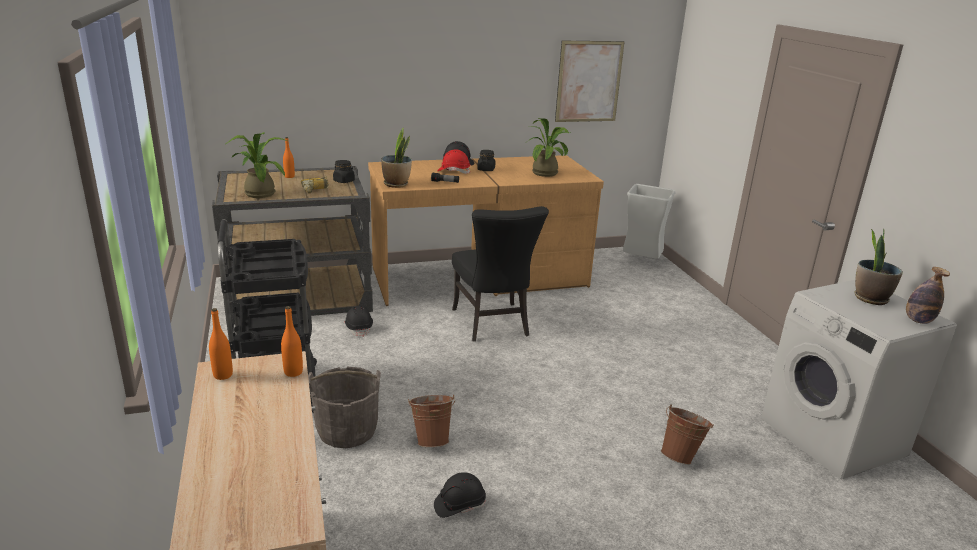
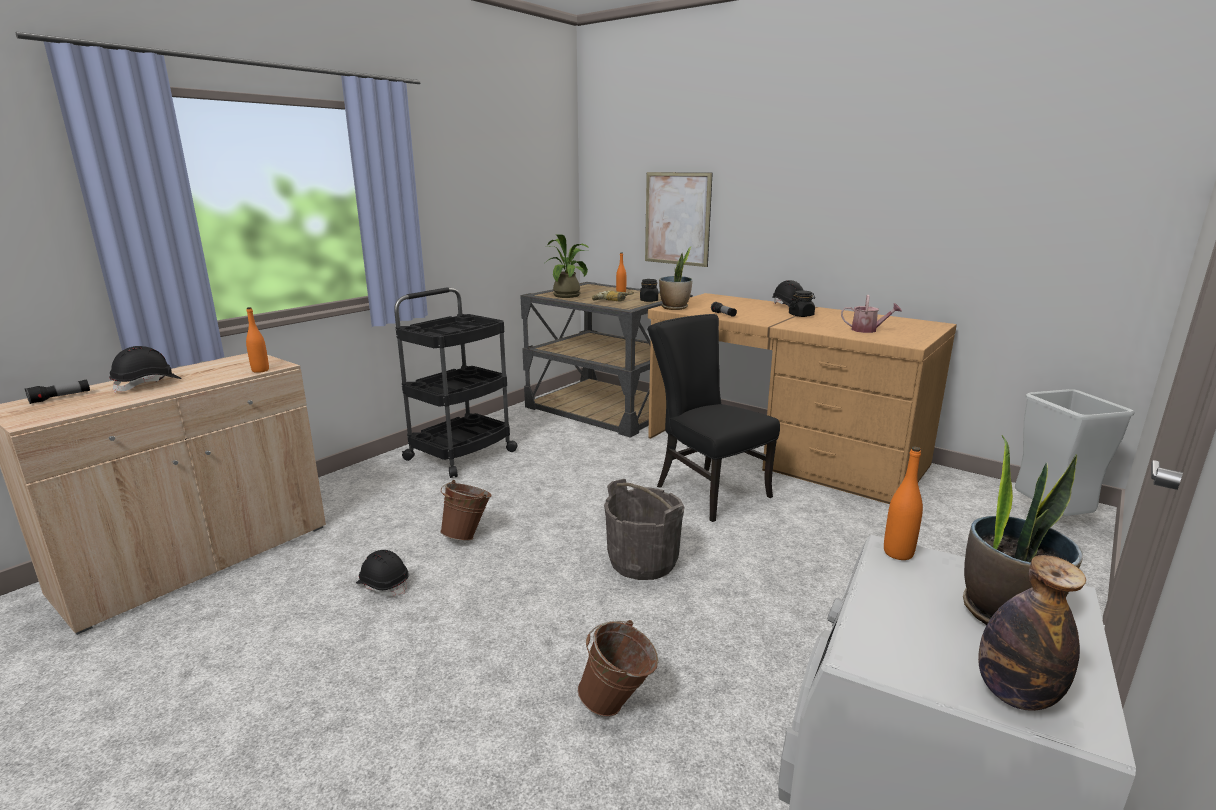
camera: 55 degrees right, 5 degrees down
(215, 502) = (60, 398): none -> flashlight
(223, 375) = (241, 359): orange bottle -> orange bottle (898, 553)
(347, 430) = (441, 497): grey bucket -> grey bucket (643, 561)
(359, 328) = (595, 443): black hard hat -> black hard hat (148, 384)
(453, 171) = (760, 310): red hard hat -> none
(493, 324) = (706, 489): black chair -> black chair turned 105 degrees clockwise
(547, 173) = (868, 330): potted plant -> watering can
(589, 81) = (1008, 218): picture -> picture (677, 219)

